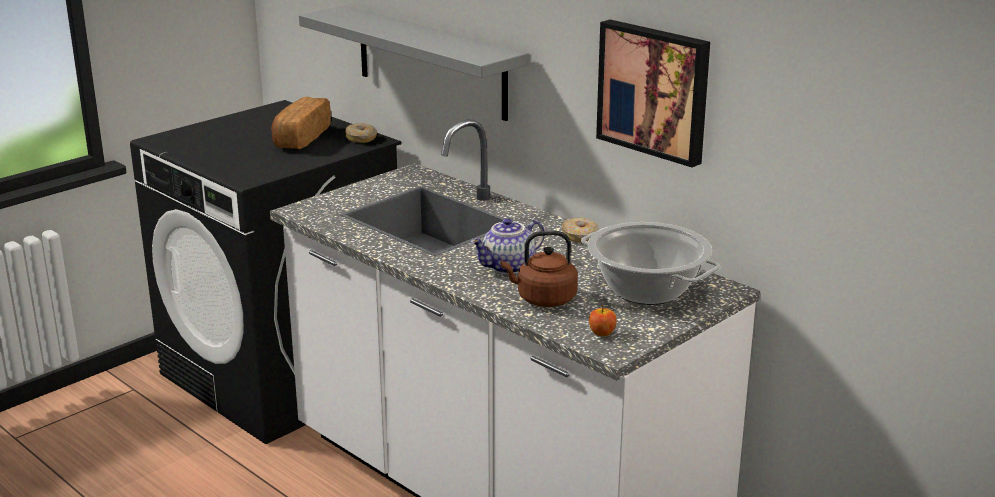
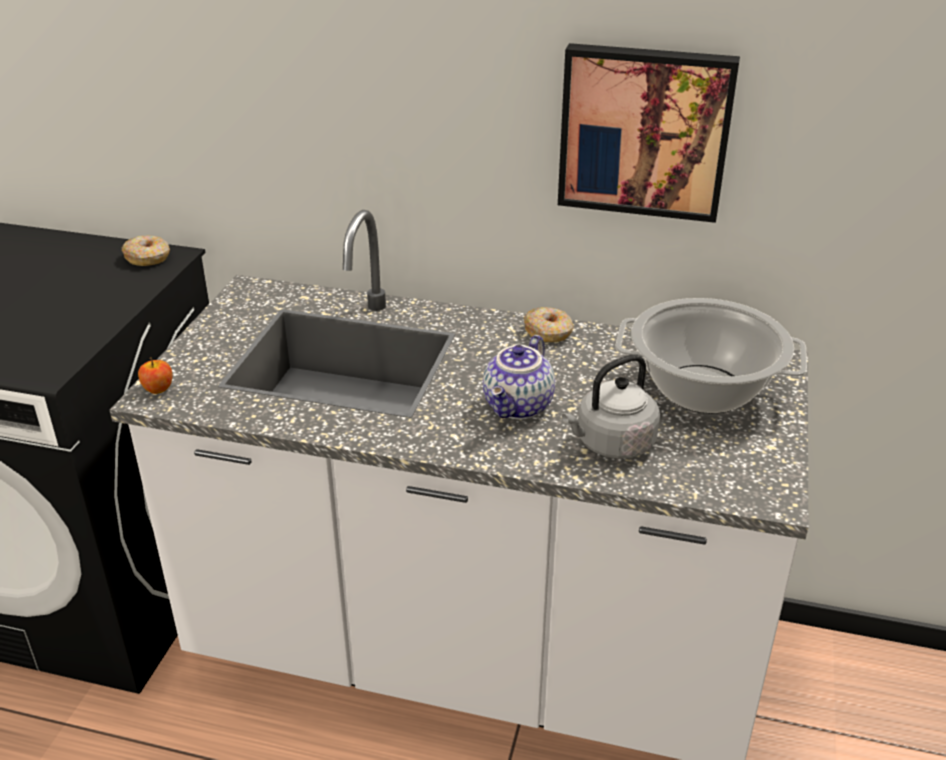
camera: 30 degrees left, 10 degrees up
(300, 138) = (60, 278): bread -> none
(431, 62) = (246, 136): grey shelf -> none
(543, 299) = (611, 444): brown kettle -> grey kettle
(602, 333) = (731, 474): apple -> apple (158, 389)

